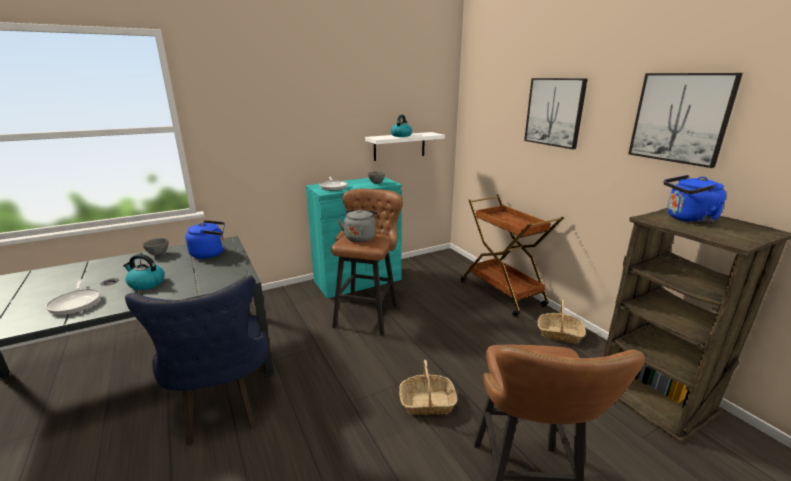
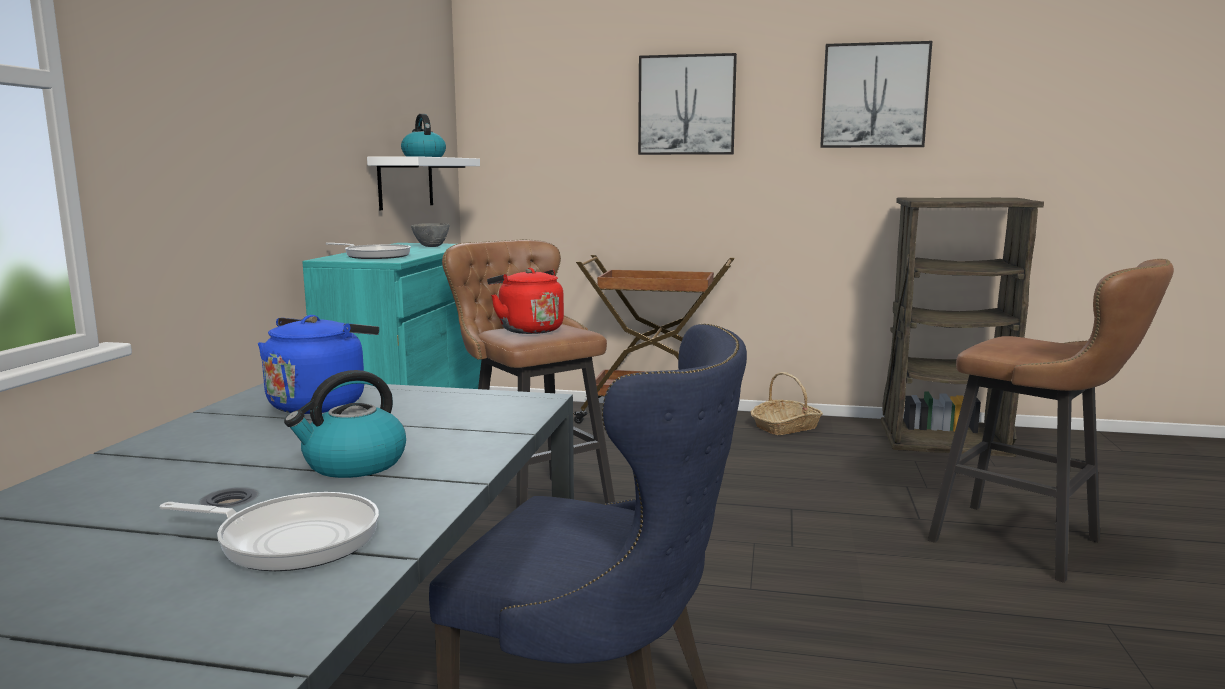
camera: 50 degrees left, 10 degrees down
(158, 254) = (179, 439): grey bowl -> none
(360, 237) = (528, 329): grey kettle -> red kettle
(427, 403) = (820, 539): basket -> none
(687, 219) = (943, 199): blue kettle -> none

